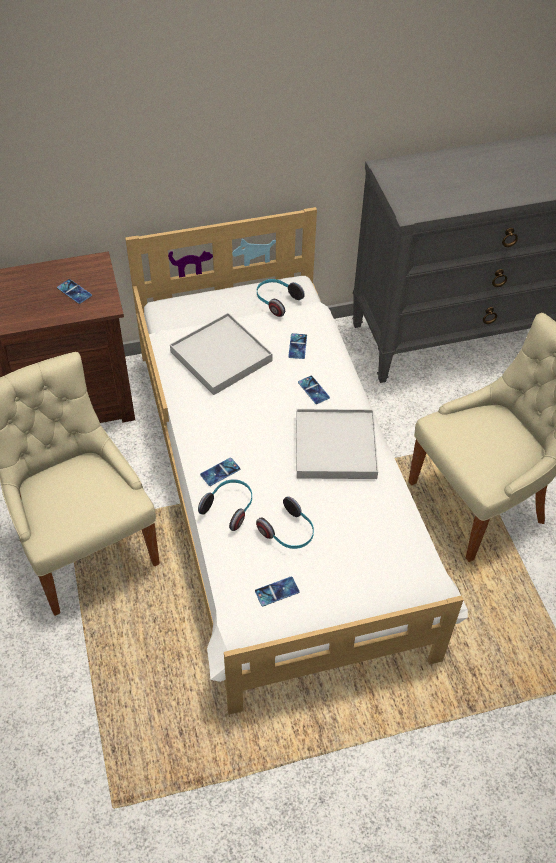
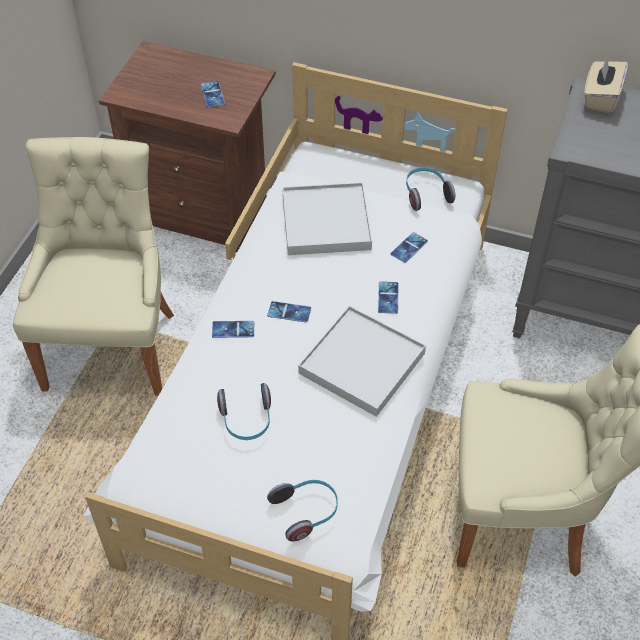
camera: 35 degrees right, 0 degrees up
(229, 508) = (213, 367): headphones -> headphones (306, 512)
(277, 591) = (189, 468): phone -> phone (289, 312)
(396, 169) = (600, 98): none -> beige tissue box

